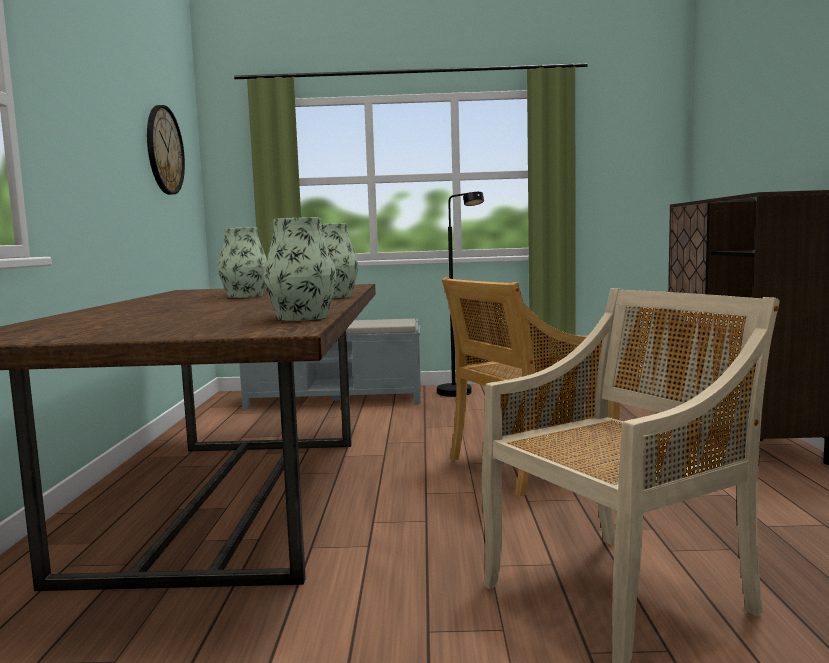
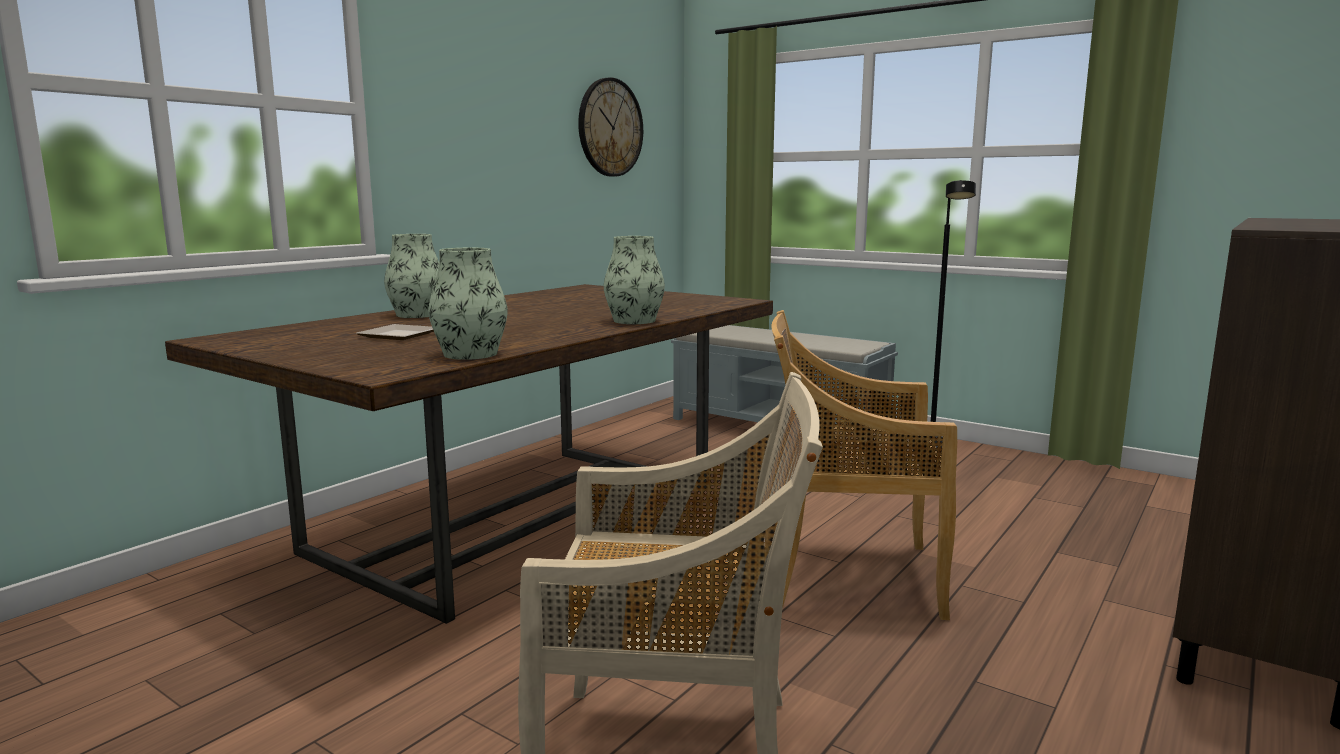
camera: 35 degrees right, 5 degrees up
(169, 319) = (396, 336): none -> plate
(245, 296) = (581, 306): vase -> vase (417, 315)

